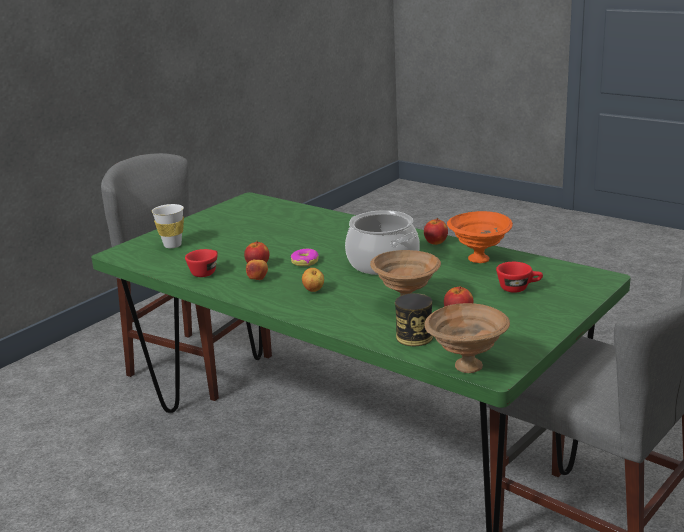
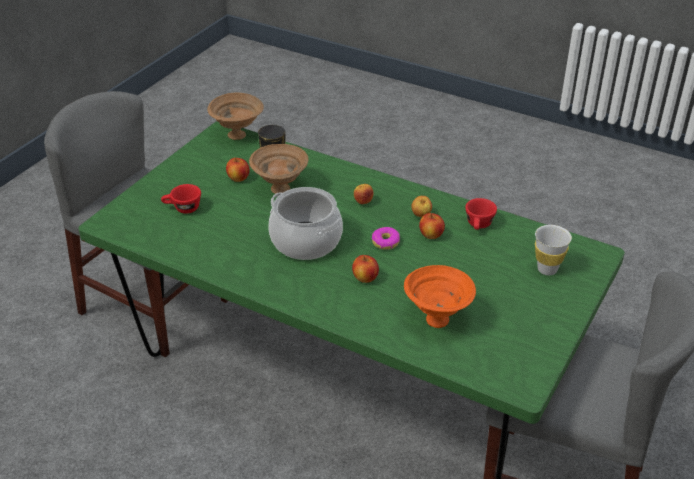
camera: 170 degrees right, 15 degrees up
(435, 242) = (252, 277): apple -> apple (365, 278)
(480, 260) = (209, 248): orange bowl -> orange bowl (435, 319)

